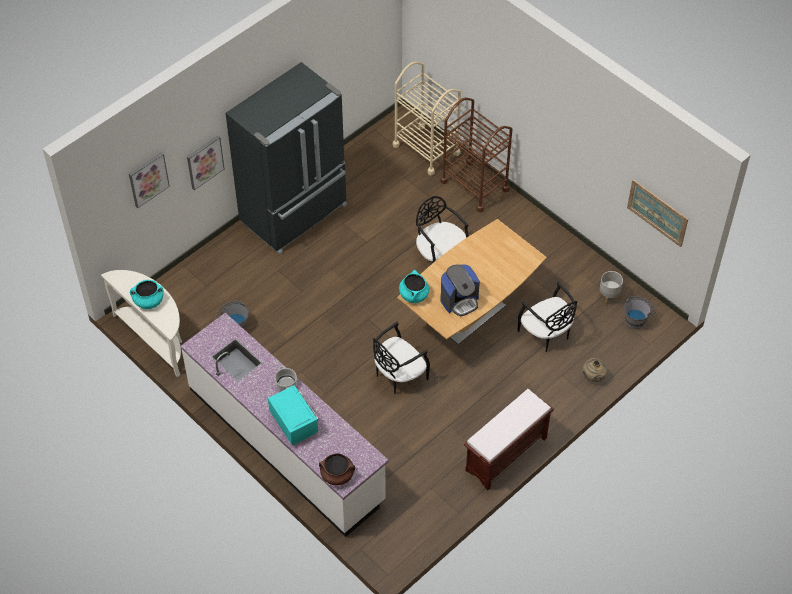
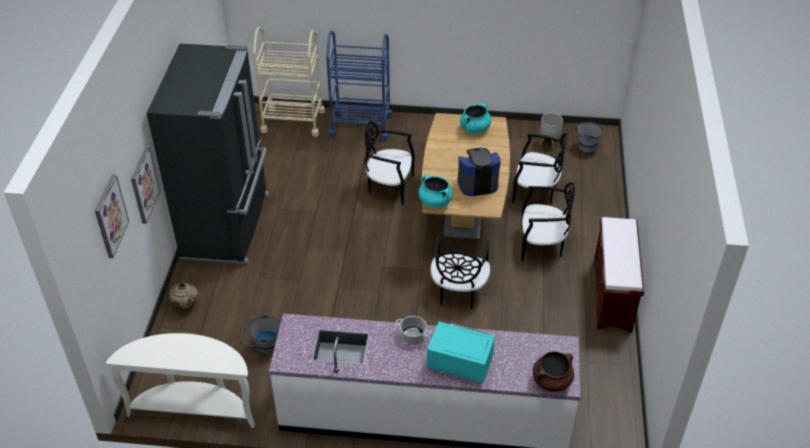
camera: 40 degrees left, 10 degrees down
(149, 301) = (186, 355): turquoise cooking pot -> turquoise cooking pot (475, 129)
(459, 300) = (477, 184): coffee machine -> coffee machine turned 120 degrees counterclockwise
(474, 185) = (361, 125): brown cart -> blue cart
(499, 380) = (541, 245): none -> black chair
(593, 377) = (605, 200): beige vase -> beige vase (185, 305)
(657, 212) = (576, 25): picture -> none

